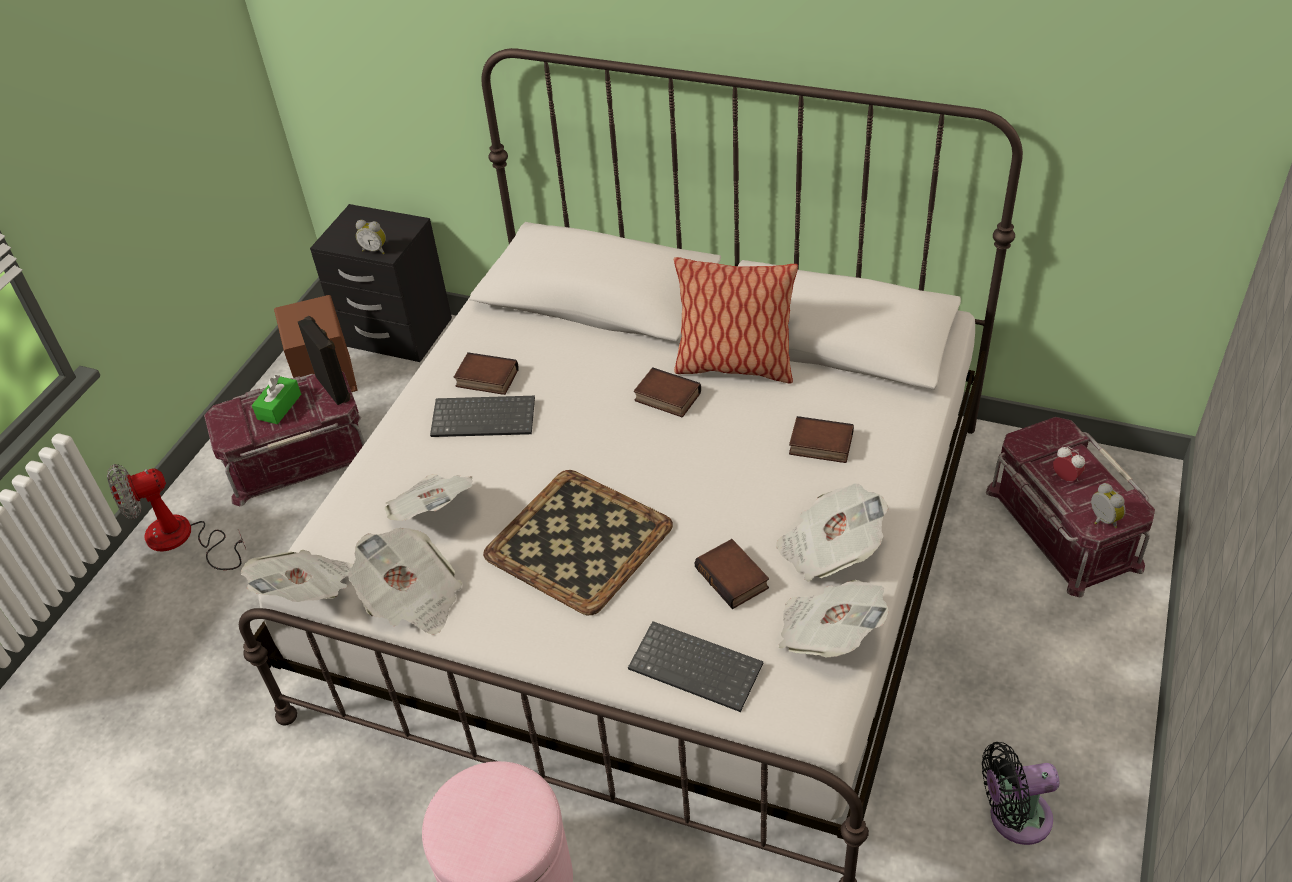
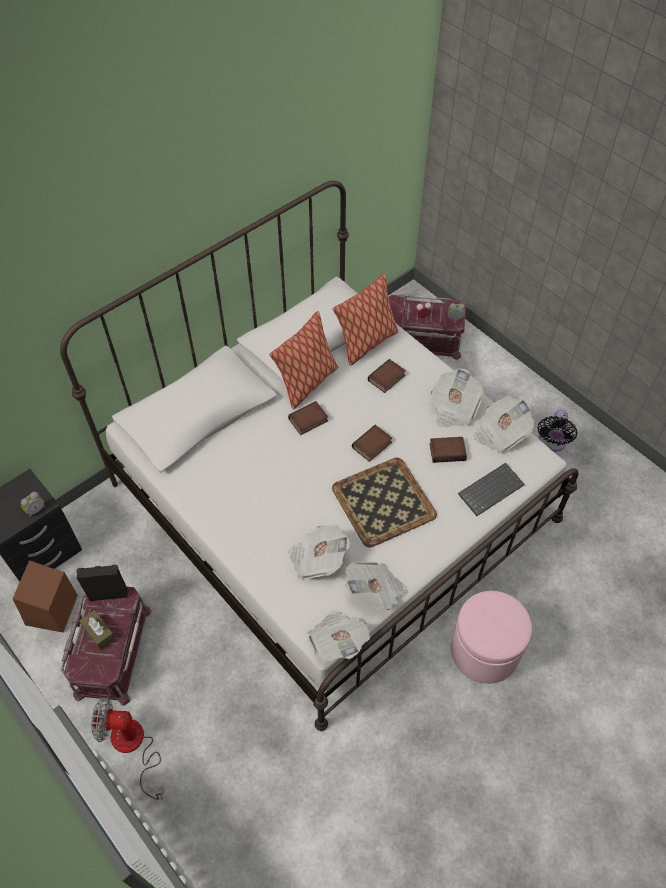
camera: 65 degrees left, 10 degrees up
(182, 539) = (133, 747): fan -> fan turned 90 degrees clockwise
(279, 407) = (99, 632): green tissue box -> brown tissue box
(485, 379) = (229, 494): book -> book (372, 446)
(485, 417) = (261, 506): keyboard -> none
(870, 393) = (366, 343): none -> pillow

